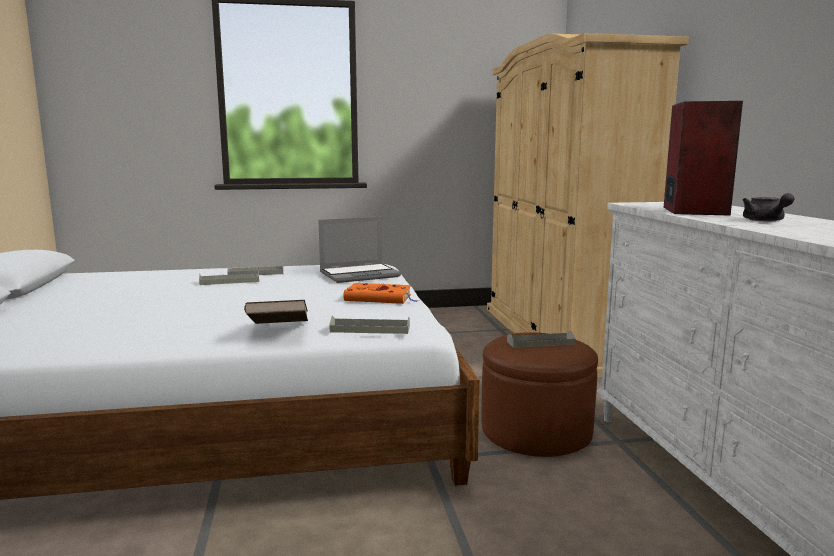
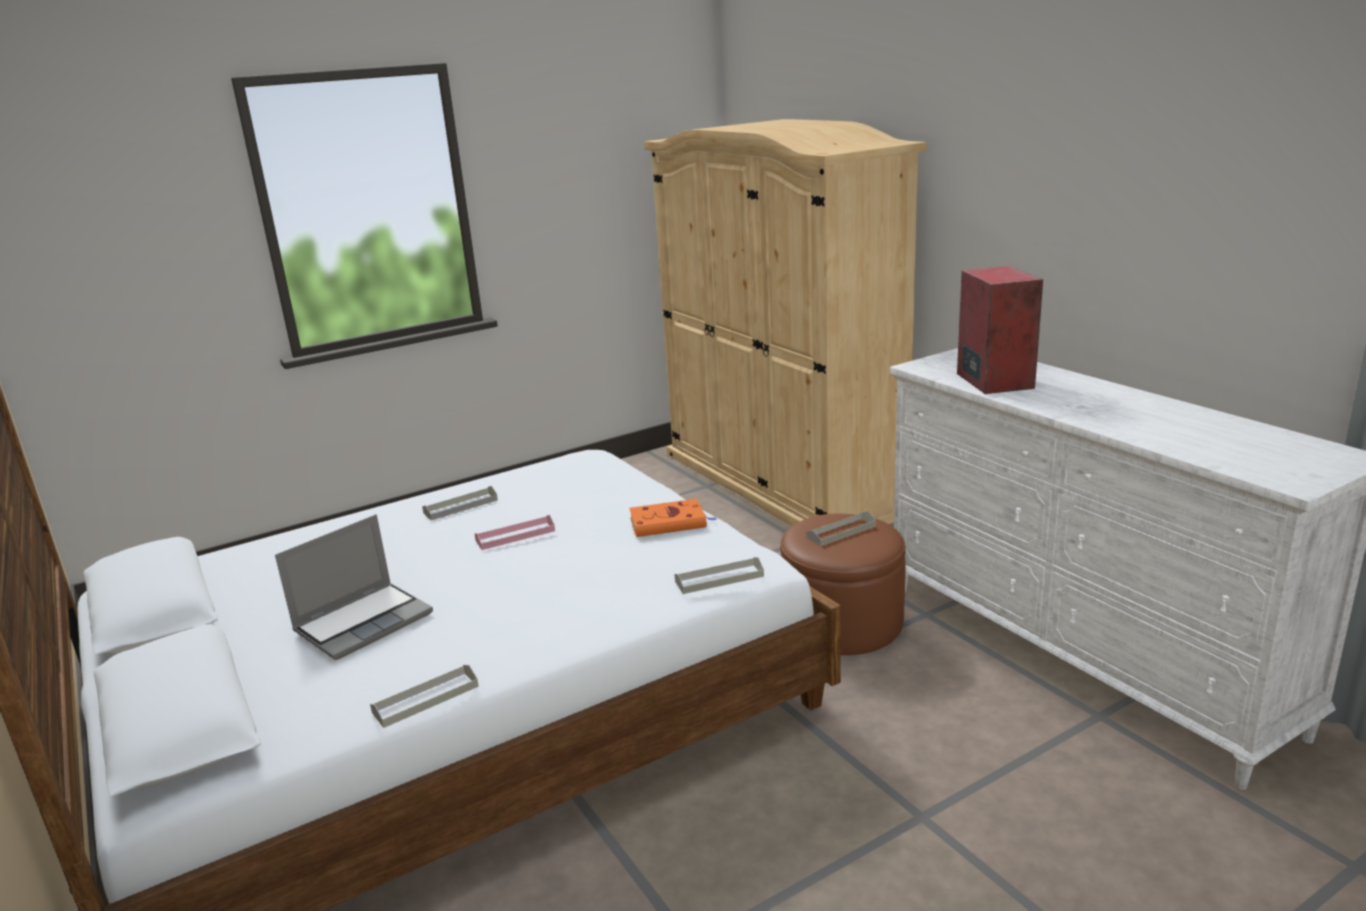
camera: 20 degrees left, 10 degrees up
(229, 281) = (448, 530): grey tray -> grey tray (426, 699)
(265, 289) = (515, 536): none -> pink tray
(278, 330) = (626, 605): brown book -> none
(360, 274) = (597, 482): laptop -> laptop (364, 621)
(765, 221) = (1075, 399): grey teapot -> none

